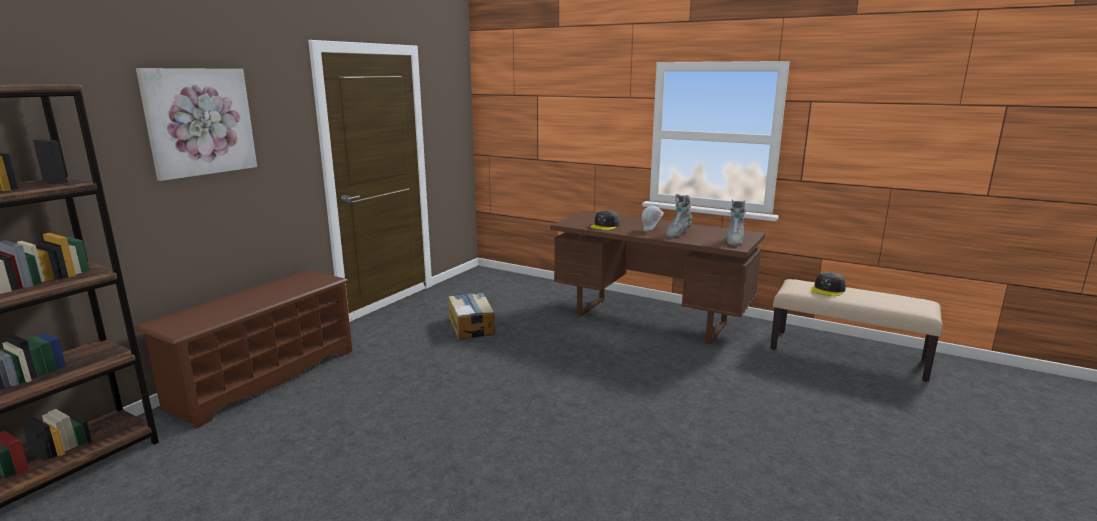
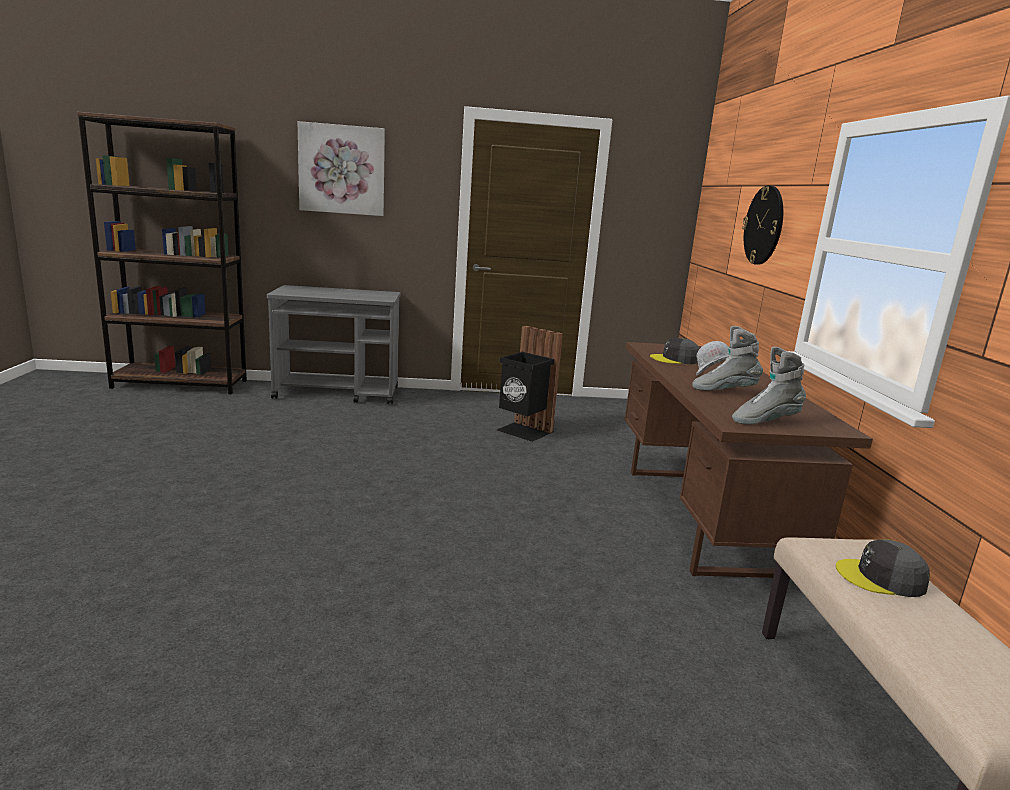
camera: 55 degrees right, 0 degrees up
(264, 377) = (338, 393): brown shoe rack -> grey cart
(471, 325) = (523, 431): cardboard box -> black trash can
(583, 124) = (764, 225): none -> wall clock

